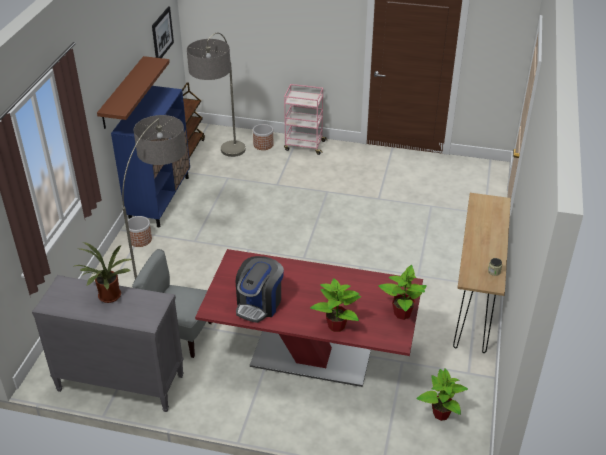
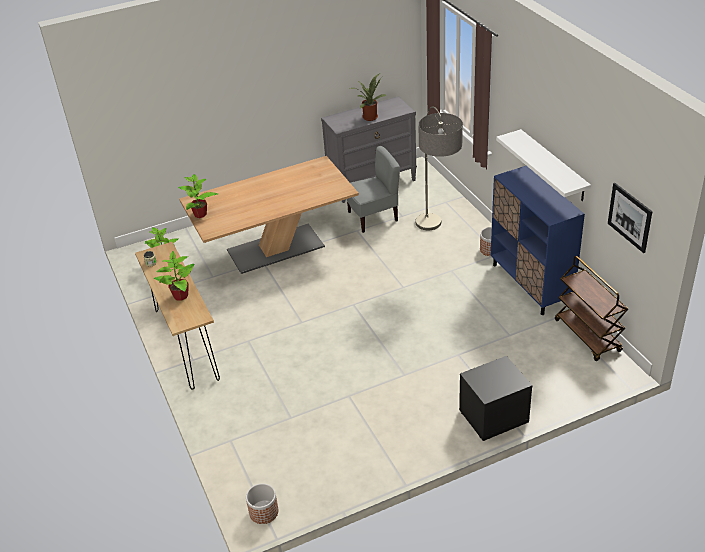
camera: 145 degrees right, 0 degrees up
(122, 93) = (553, 165): brown shelf -> white shelf
(223, 166) = (532, 344): floor lamp -> none
(259, 304) = (296, 177): coffee machine -> none
(263, 145) = (534, 392): planter -> planter (264, 512)
(304, 145) = (493, 417): pink cart -> black nightstand
(311, 357) = (275, 249): red dining table -> beige dining table
(337, 325) = (236, 190): potted plant -> potted plant (180, 296)

